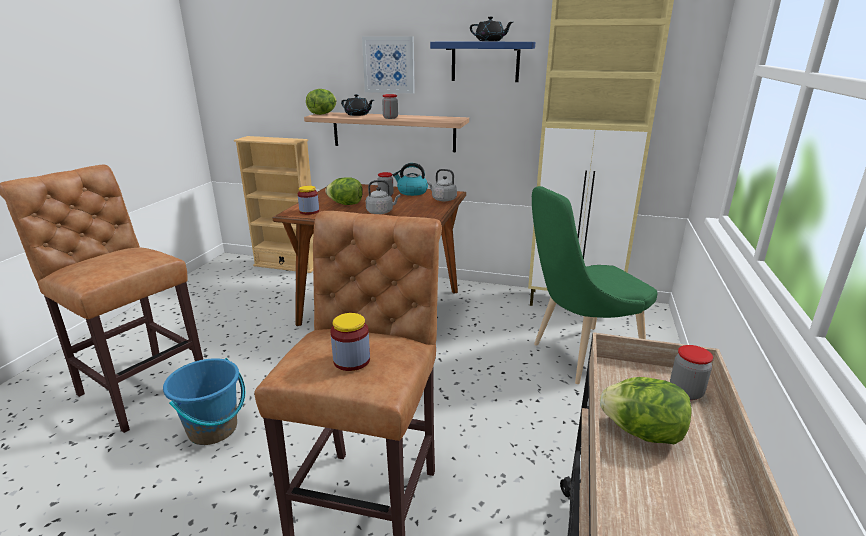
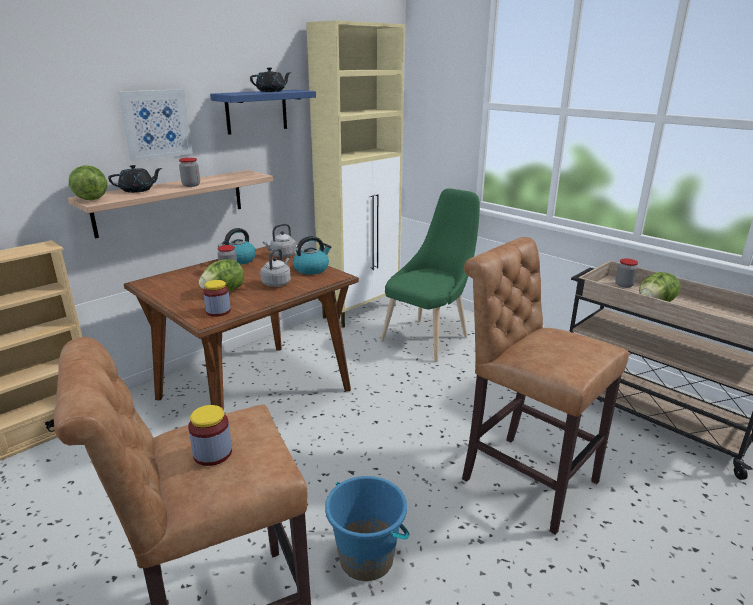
camera: 60 degrees left, 0 degrees up
(351, 360) = (574, 347): jar -> jar (213, 453)
(426, 214) = (312, 269): none -> kettle
(580, 357) = (429, 337): green chair -> green chair turned 150 degrees counterclockwise

